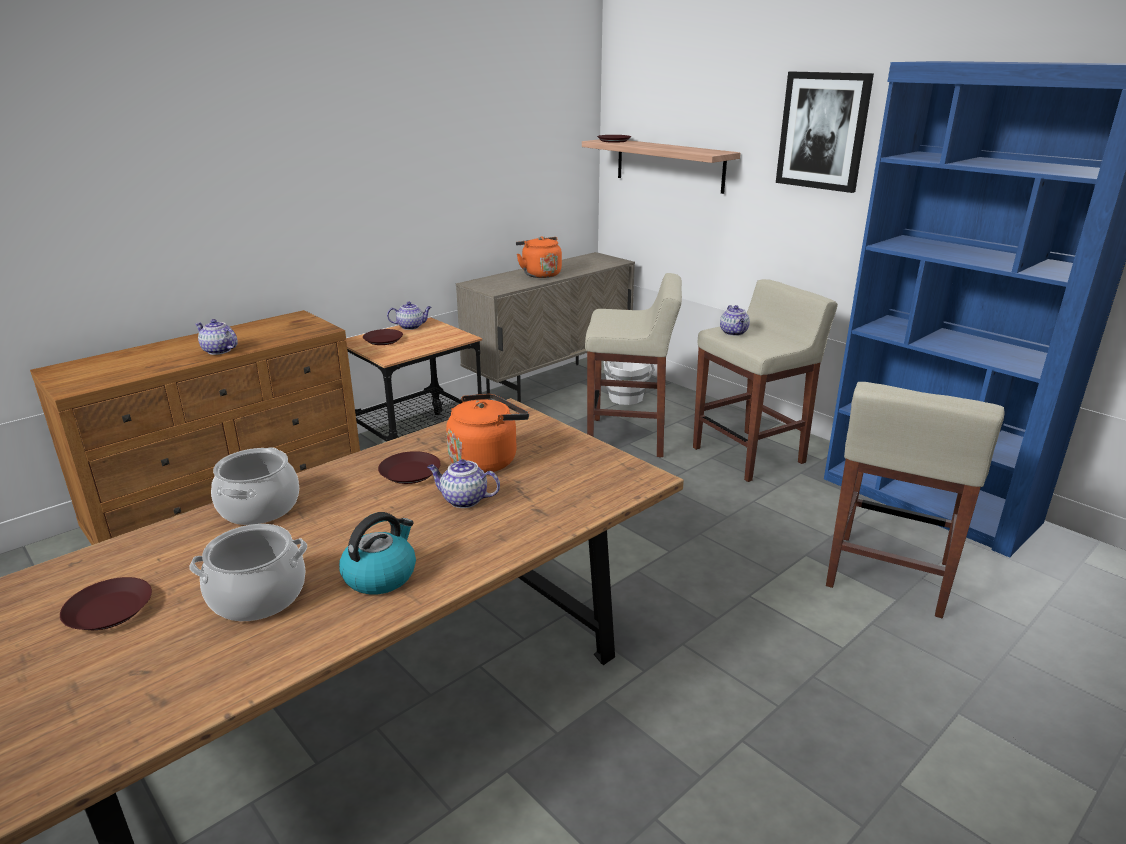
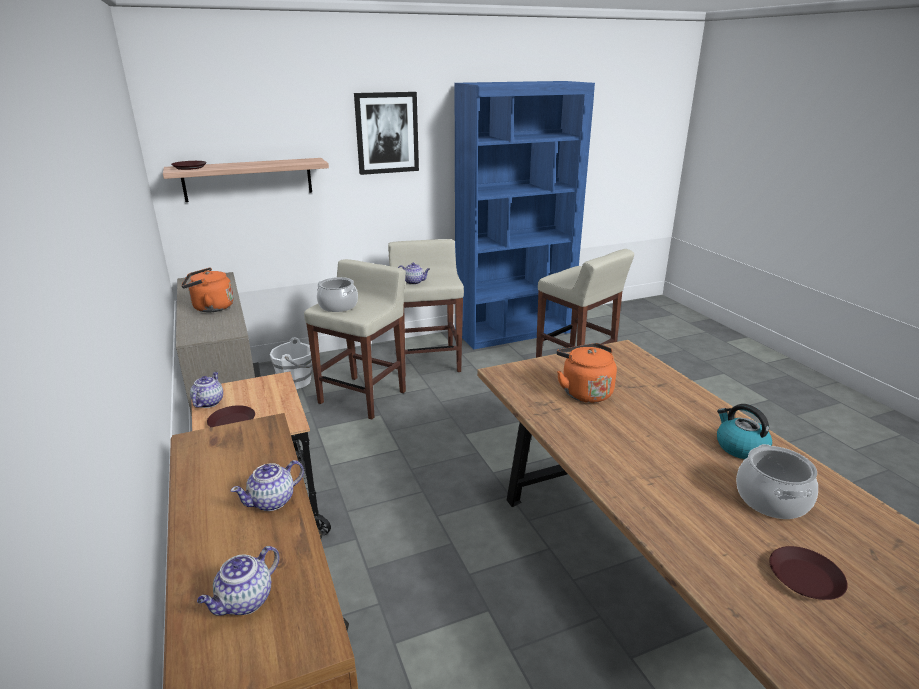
camera: 70 degrees left, 0 degrees up
(260, 507) = (640, 497): cooking pot -> cooking pot (338, 306)
(409, 473) = (596, 423): brown plate -> none
(463, 500) = (642, 407): teapot -> teapot (245, 602)

